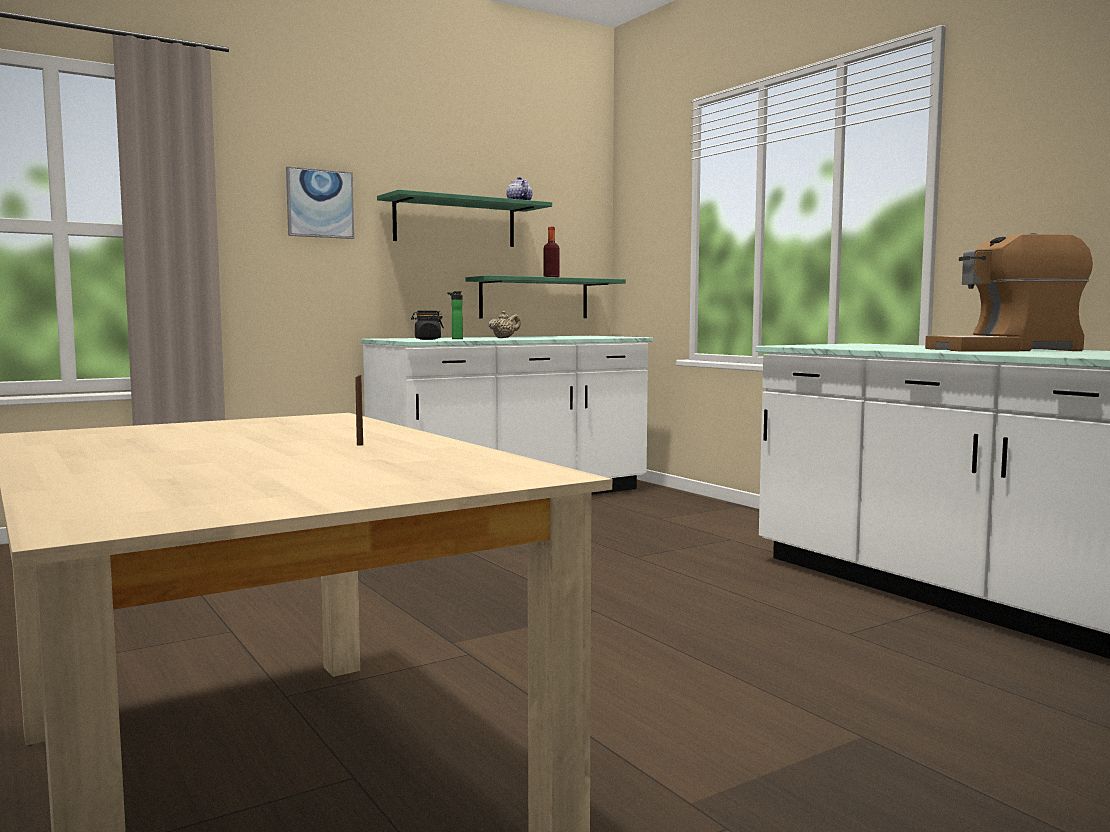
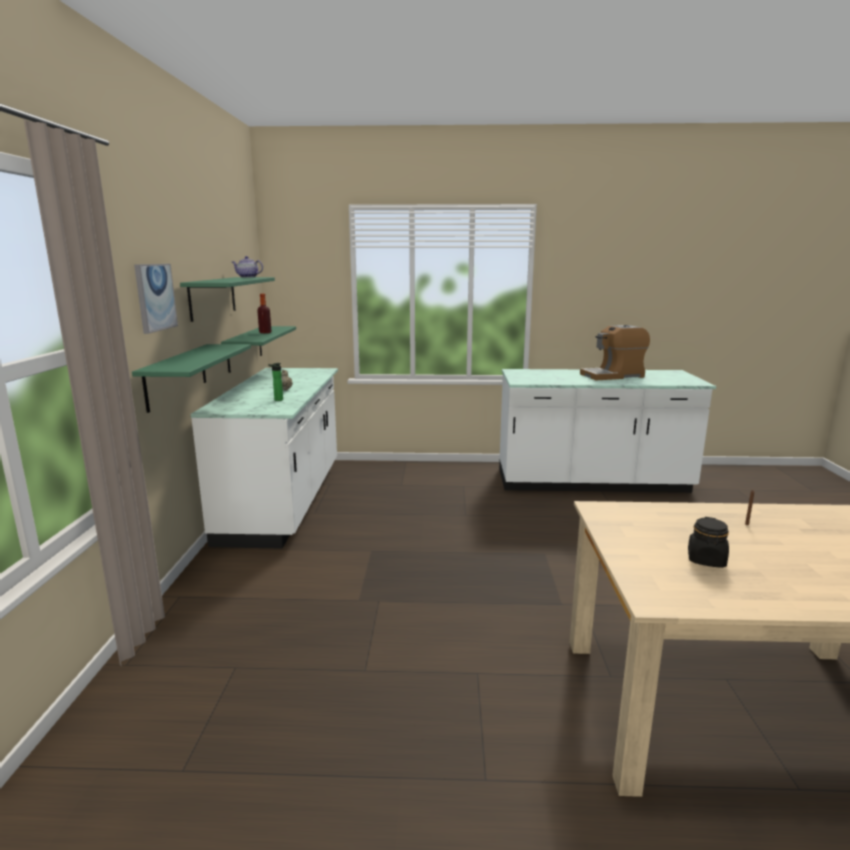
camera: 55 degrees left, 10 degrees up
(346, 292) = (176, 376): none -> green shelf
(427, 339) = (268, 406): black jar -> black jar (706, 560)
(1005, 350) = (613, 376): coffee machine -> coffee machine turned 45 degrees clockwise

